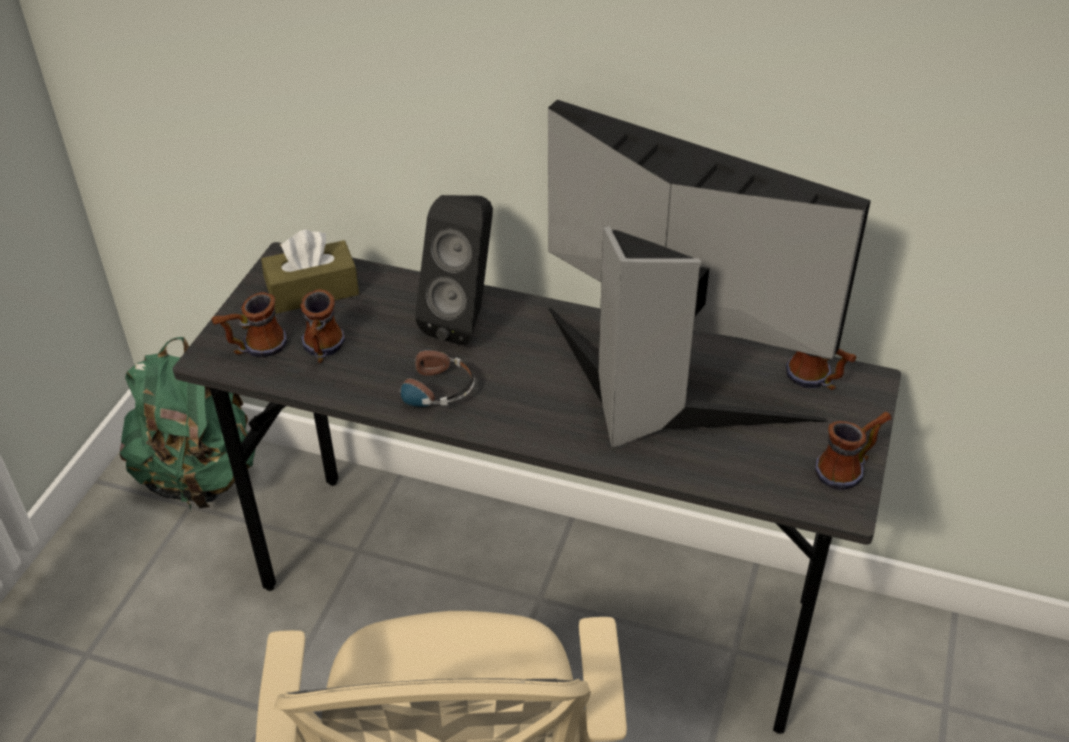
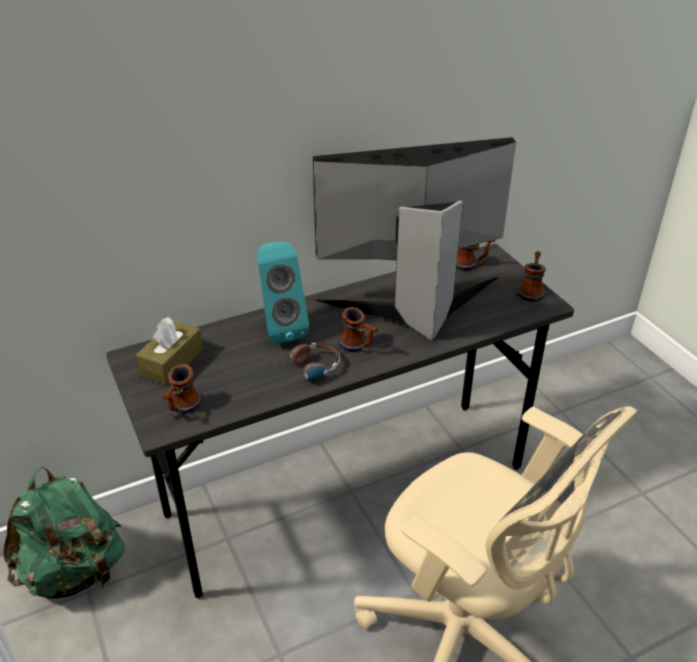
camera: 45 degrees left, 5 degrees down
(322, 351) = (224, 386): mug -> mug (359, 347)
(465, 320) = (280, 328): black speaker -> turquoise speaker

